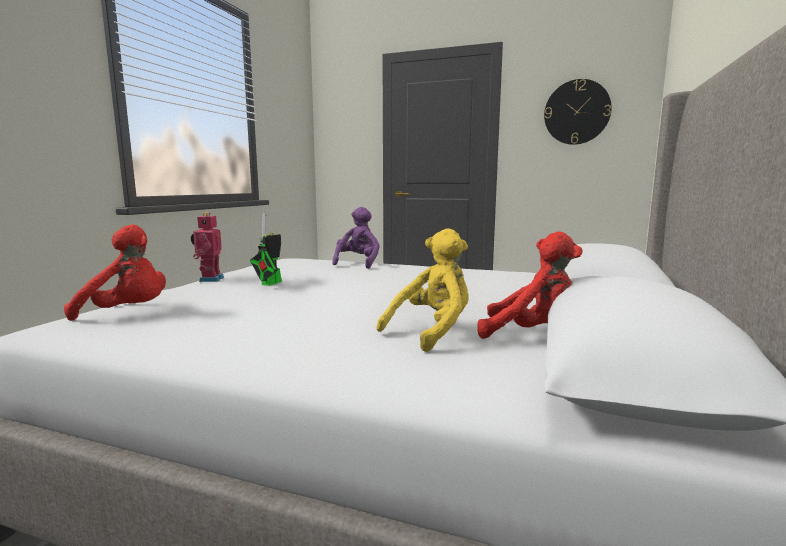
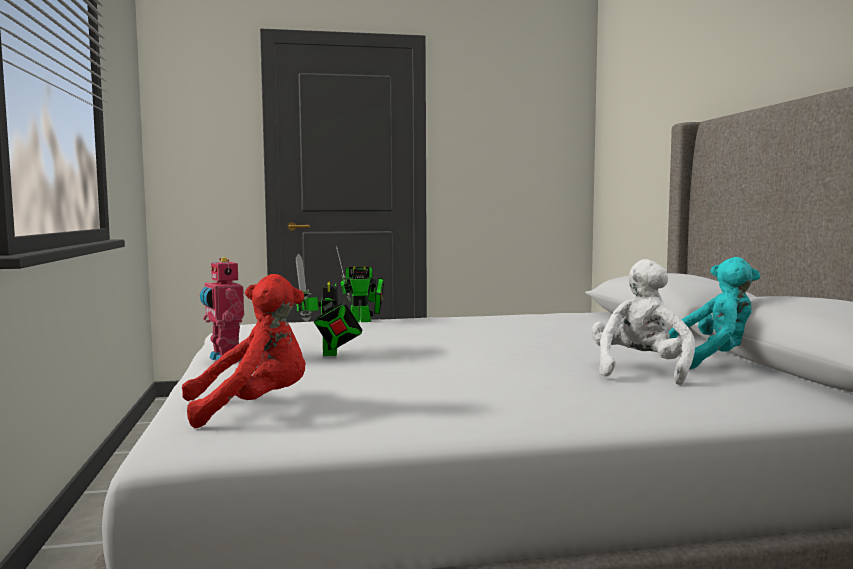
camera: 30 degrees left, 5 degrees down
(358, 263) = (364, 321): purple plush toy -> toy robot
(432, 332) = (640, 370): yellow plush toy -> white plush toy
(532, 333) = (713, 360): red plush toy -> turquoise plush toy
(576, 112) = (514, 127): wall clock -> none

